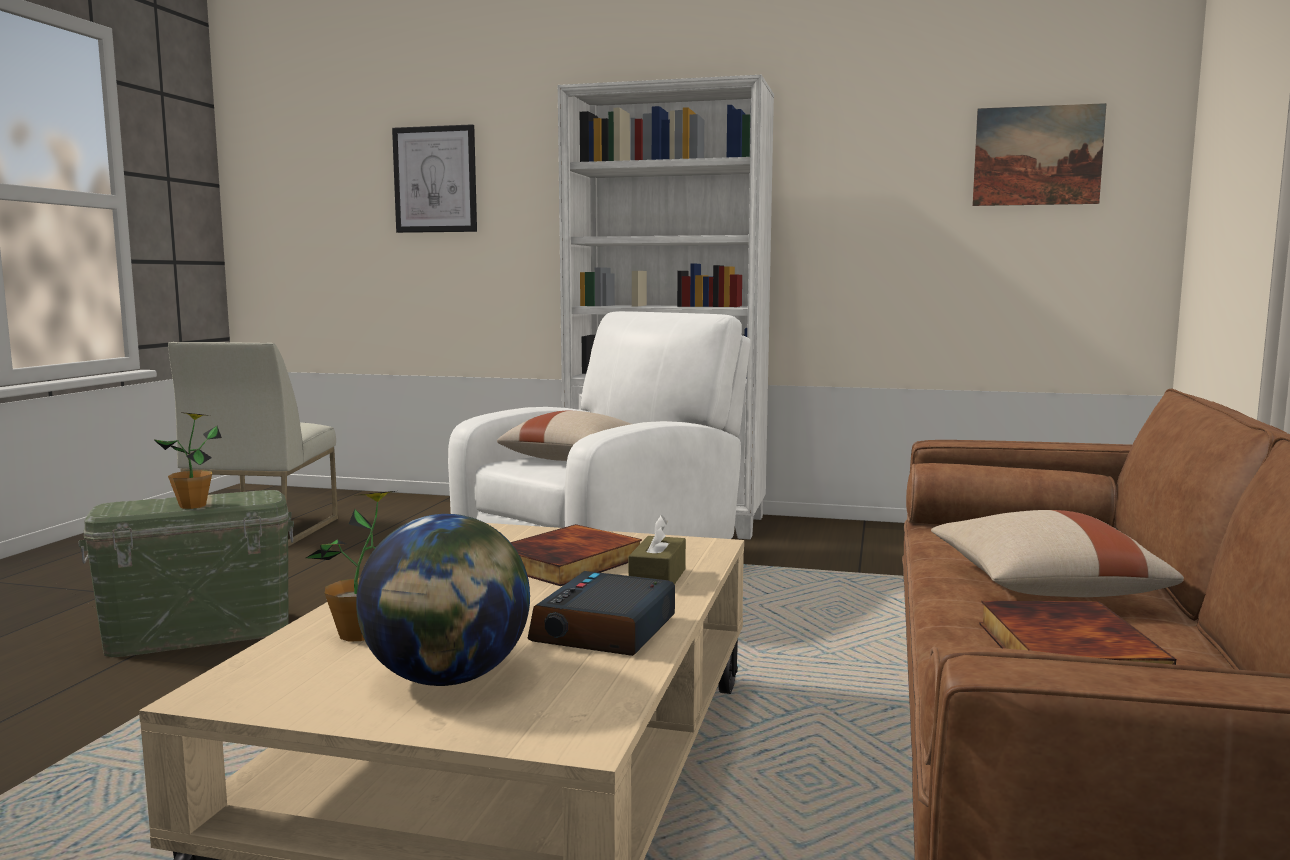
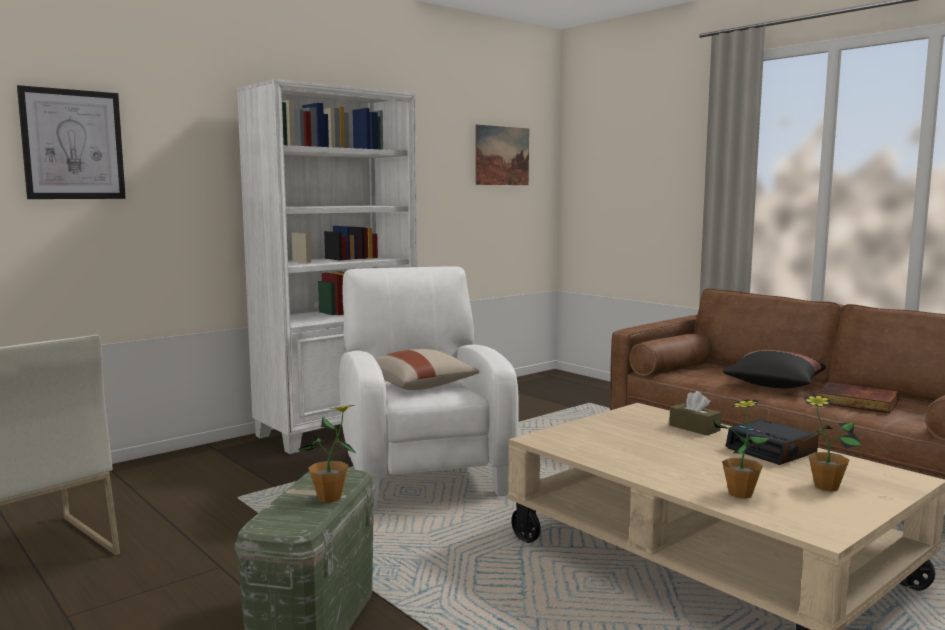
camera: 55 degrees left, 0 degrees up
(447, 679) = (826, 487): globe -> potted plant
(569, 563) = (643, 436): book -> none
(1043, 588) = (773, 386): beige pillow -> black pillow

